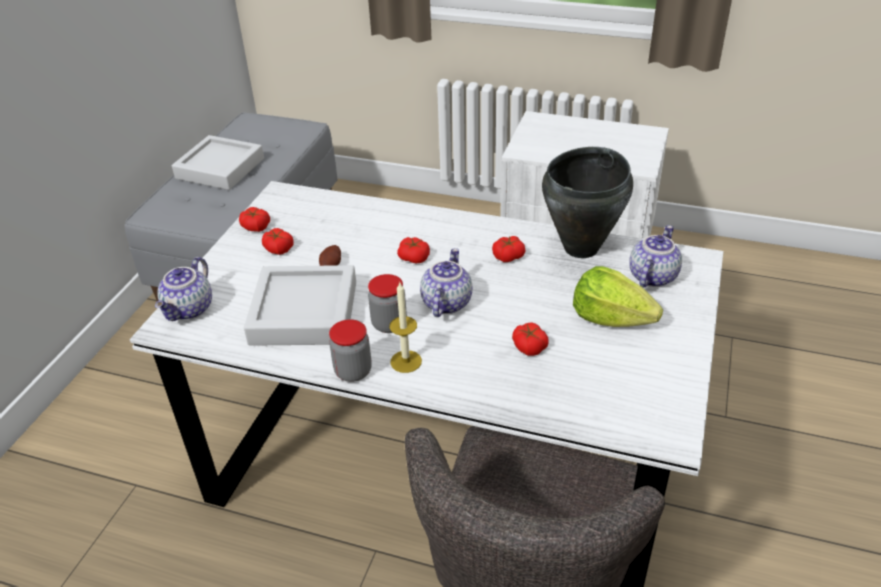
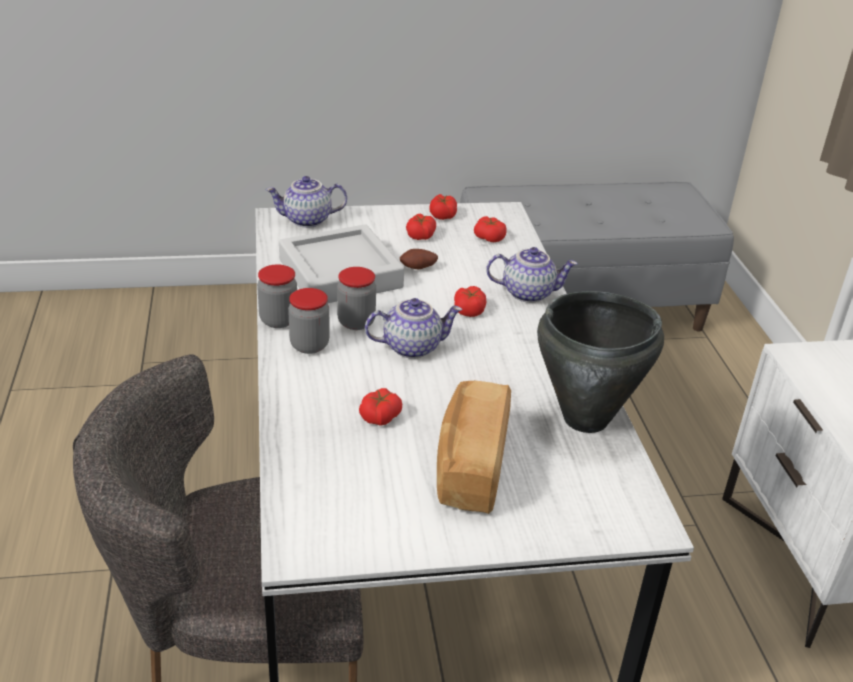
camera: 60 degrees right, 5 degrees down
(220, 168) = (586, 202): grey tray -> none
(406, 361) = (309, 345): candle -> jar
(508, 256) = (523, 369): tomato -> tomato (489, 237)
(610, 318) = (469, 467): lettuce -> bread
(651, 276) = (578, 487): teapot -> teapot (528, 293)

